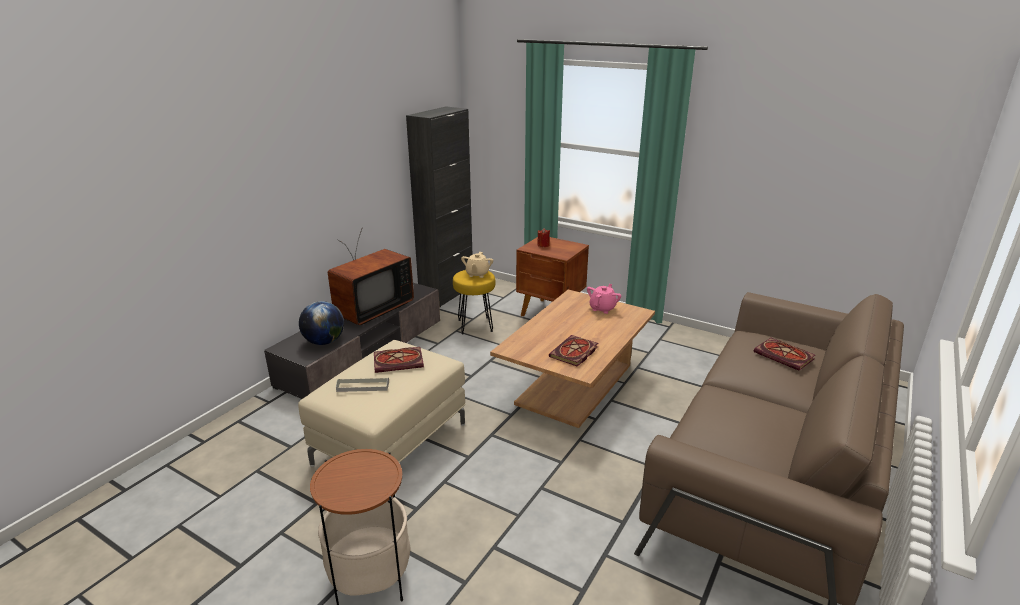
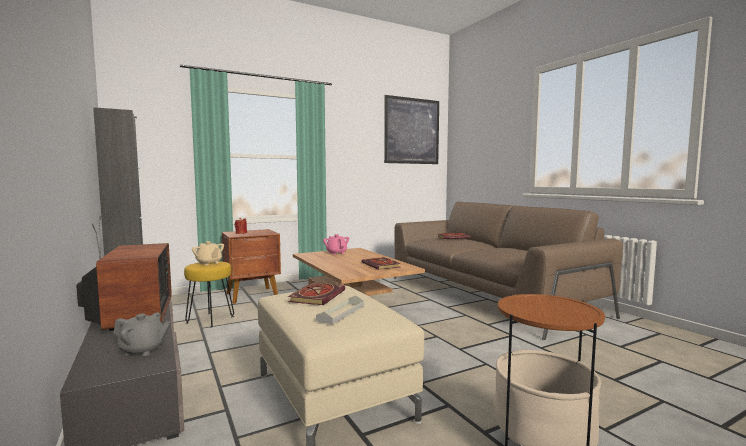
camera: 60 degrees left, 20 degrees down
(324, 342) = (143, 350): globe -> grey teapot
(881, 126) = (412, 131): none -> picture

